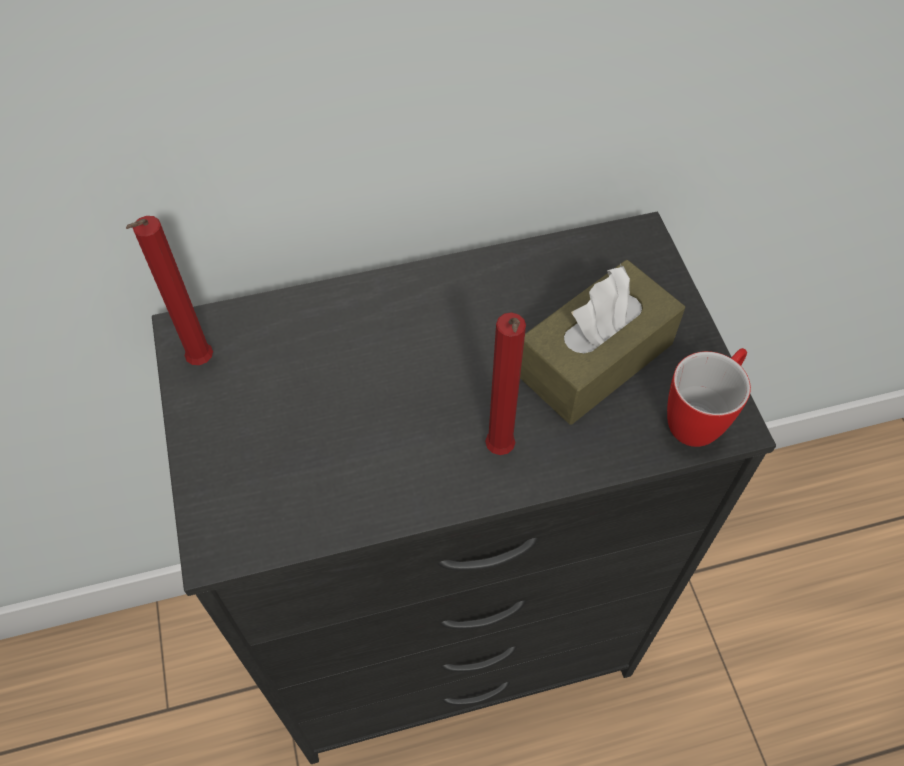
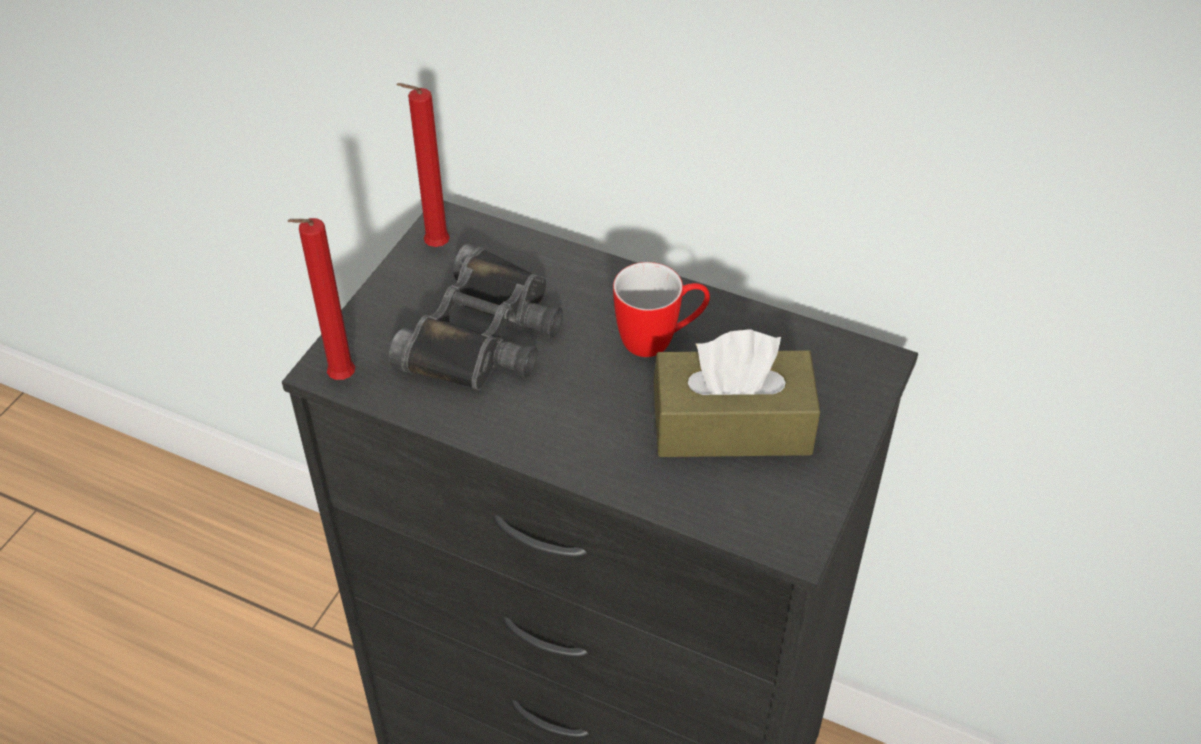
camera: 40 degrees right, 10 degrees down
(327, 415) = (485, 335): none -> black binoculars
(499, 452) = (583, 439): red candle -> red candle (338, 380)
(700, 417) = (774, 521): mug -> mug (659, 340)

